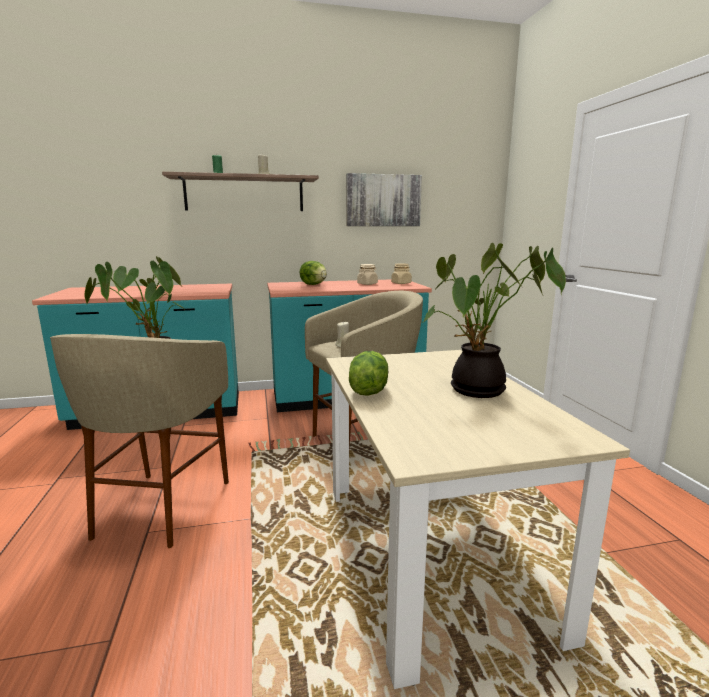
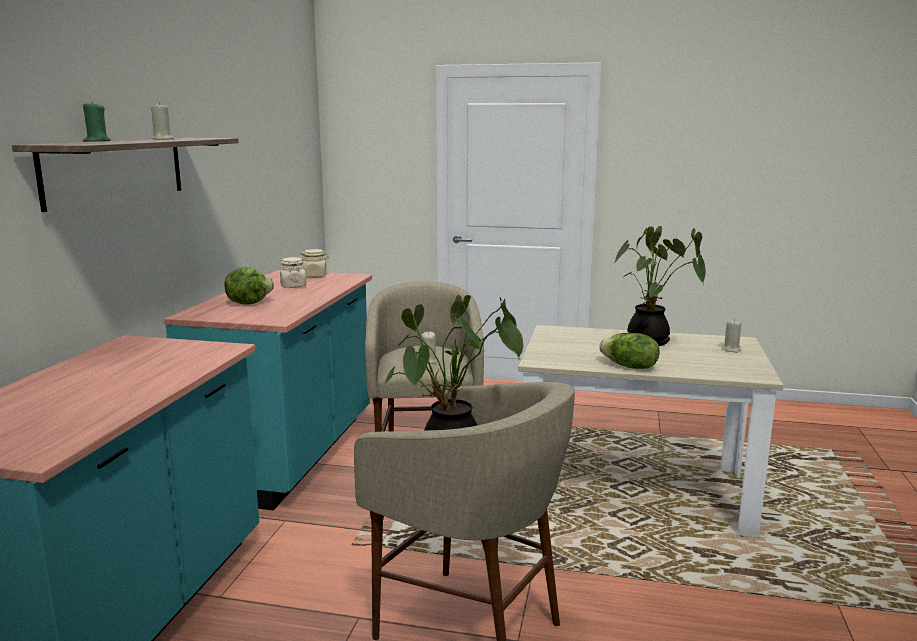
camera: 65 degrees left, 0 degrees up
(383, 200) = (246, 164): picture -> none
(521, 434) = (731, 349): none -> beige candle

